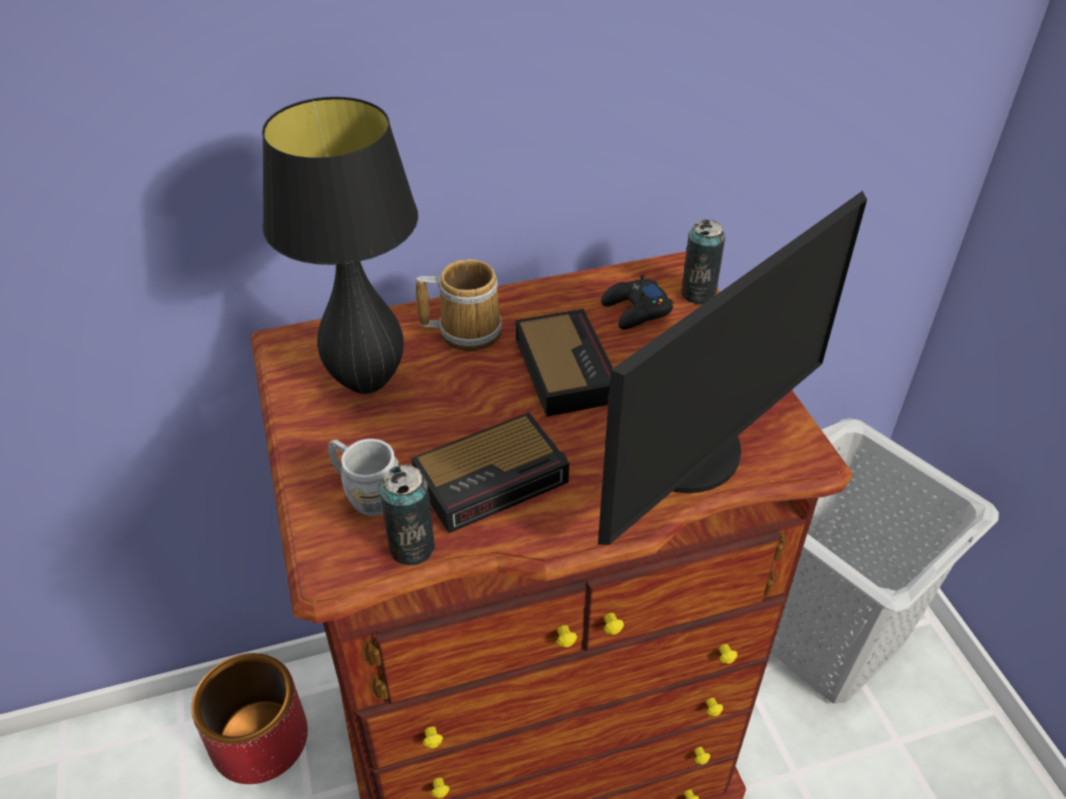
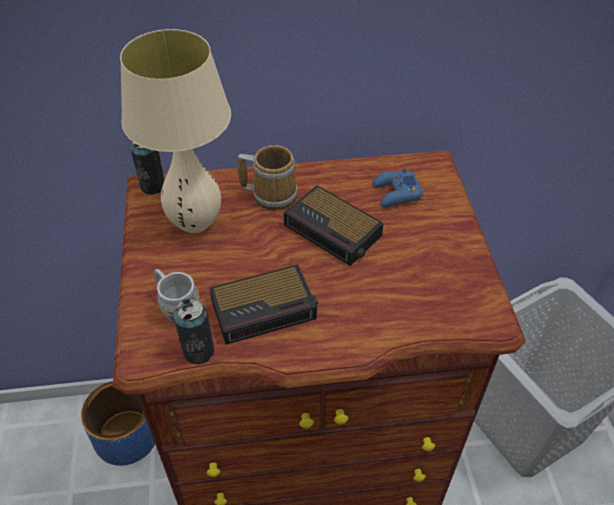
camera: 10 degrees right, 5 degrees up
(259, 741) = (126, 437): red planter -> blue planter
(366, 381) = (195, 224): black table lamp -> beige table lamp
(564, 368) = (334, 231): alarm clock -> alarm clock turned 135 degrees clockwise
(636, 311) = (396, 193): black game controller -> blue game controller
(693, 455) = (410, 311): monitor -> none
(698, 294) = (445, 185): can -> can (153, 186)

